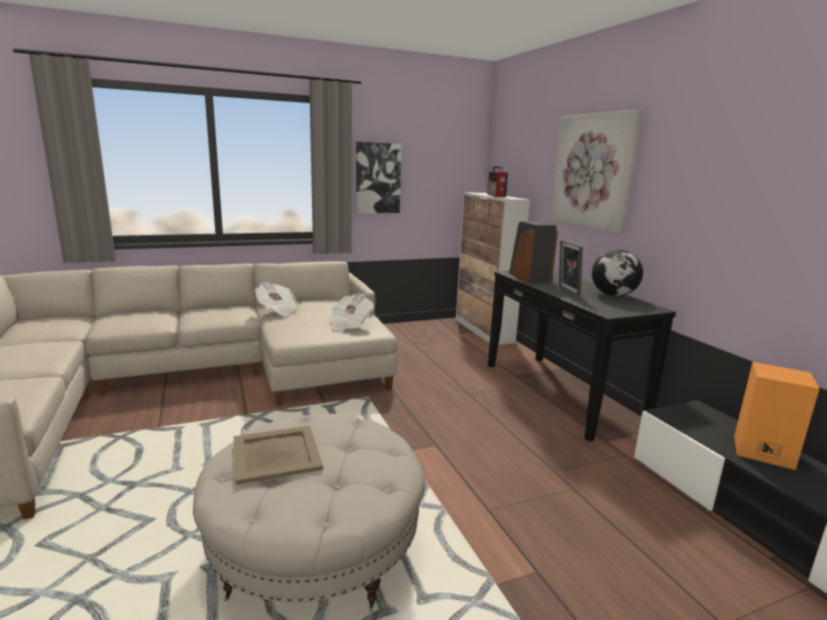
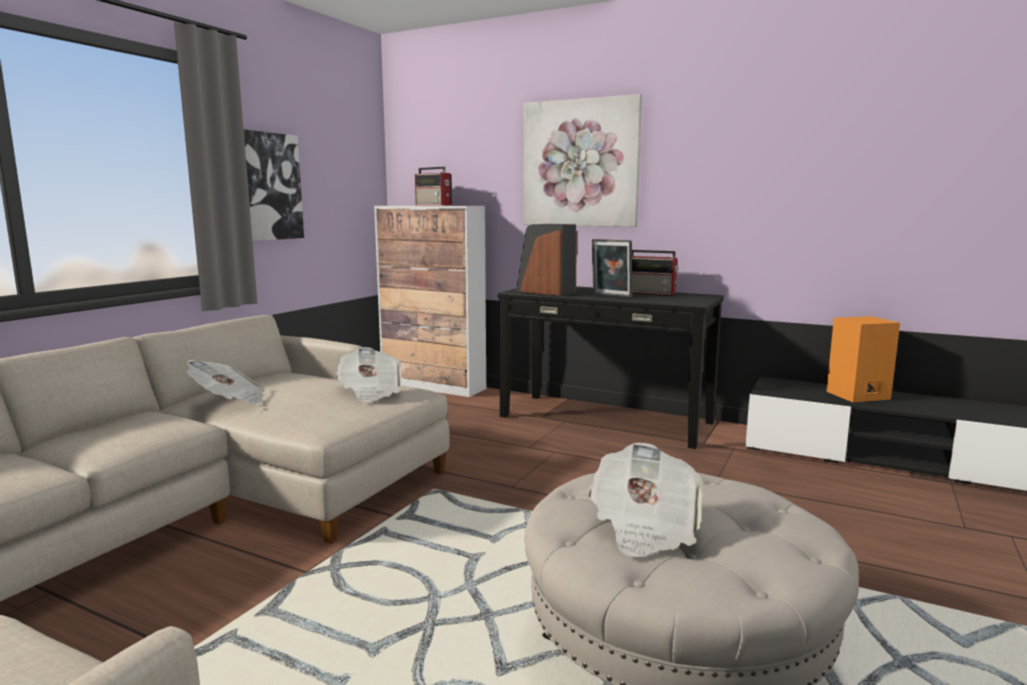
camera: 40 degrees left, 5 degrees down
(275, 454) = (644, 528): beige tray -> newspaper
(614, 295) = (652, 293): globe -> radio

